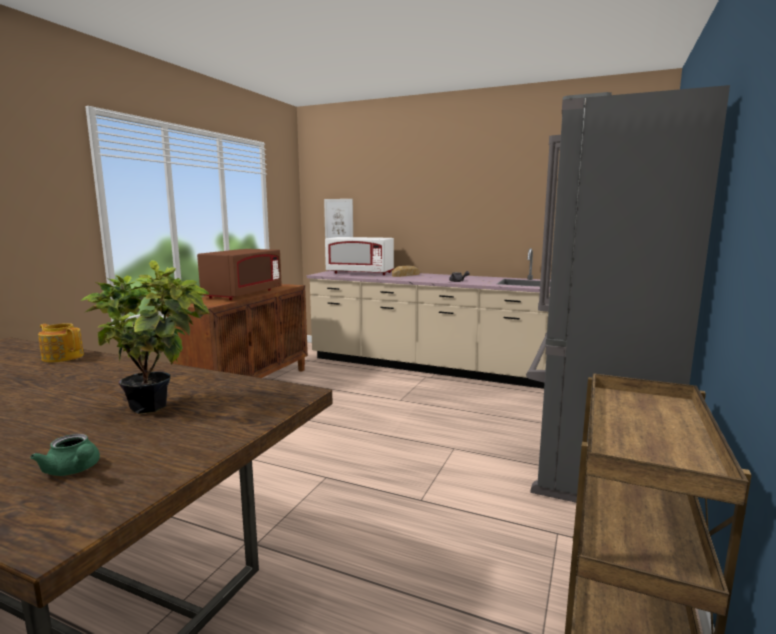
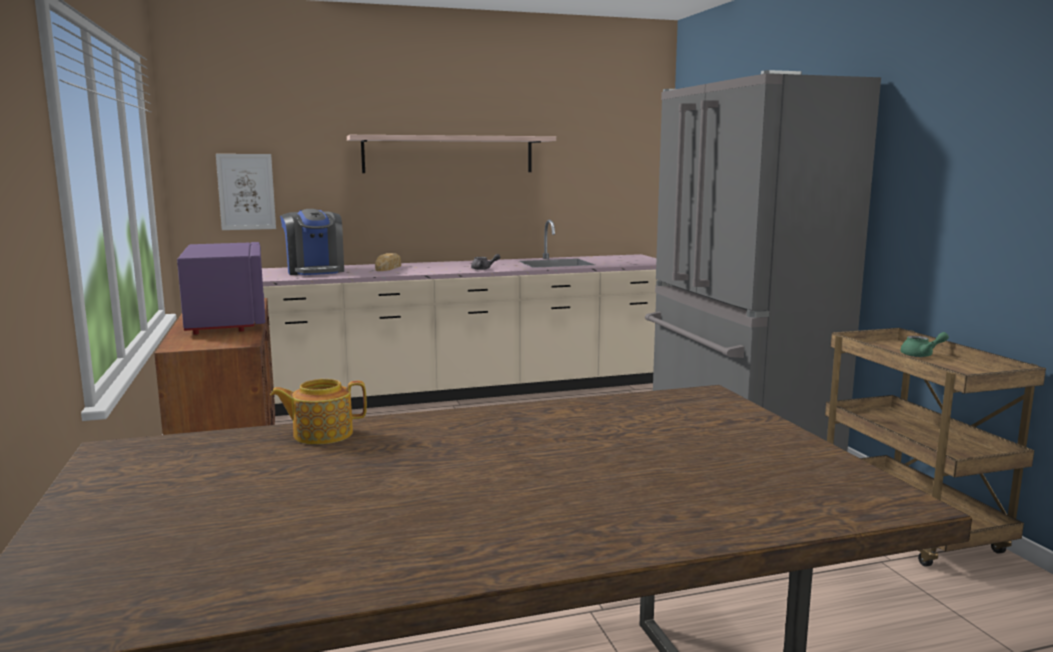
camera: 40 degrees left, 0 degrees up
(74, 470) = (774, 481): green teapot -> green teapot (921, 355)
(159, 405) = (645, 433): potted plant -> none
(243, 294) = (228, 321): brown microwave -> purple microwave
(360, 273) = (315, 271): white microwave -> coffee machine
(462, 197) = (448, 154): none -> shelf

